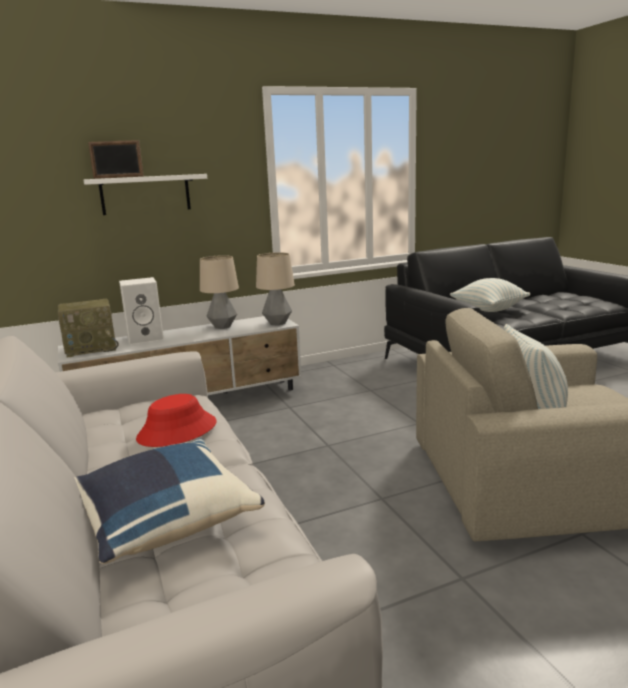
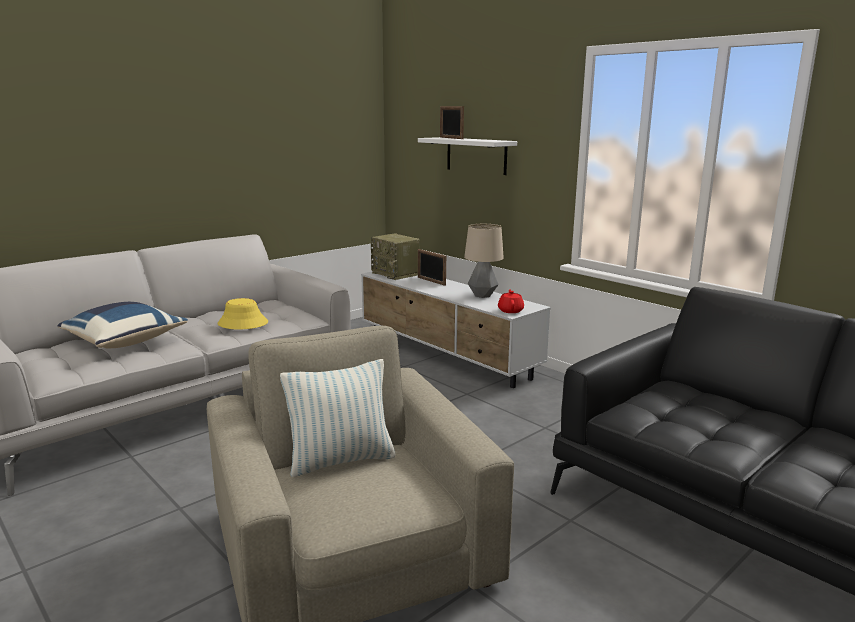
camera: 70 degrees right, 0 degrees up
(146, 338) = (431, 281): white speaker -> picture frame
(177, 431) = (242, 323): red hat -> yellow hat
(277, 323) = (510, 310): table lamp -> red teapot
(488, 310) = (719, 412): pillow -> none

